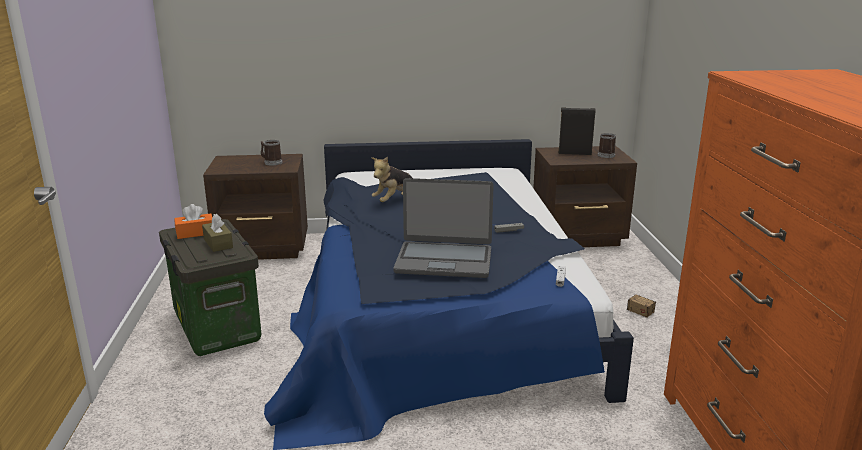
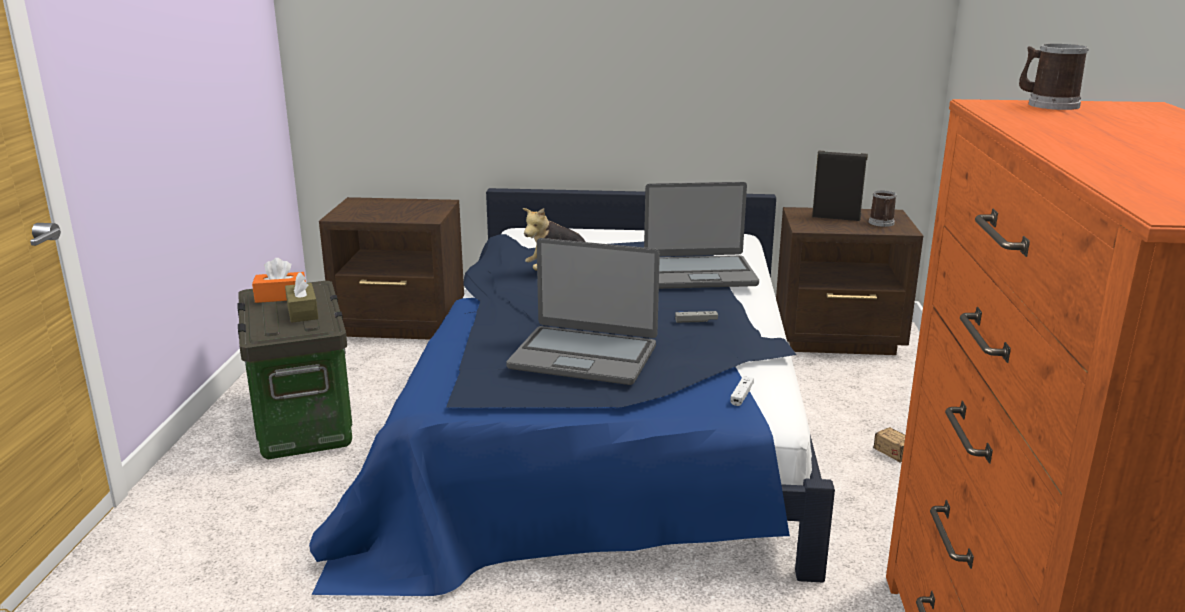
camera: 10 degrees right, 0 degrees up
(271, 162) = (412, 209): mug -> mug (1047, 105)
(495, 197) = (699, 273): none -> laptop

